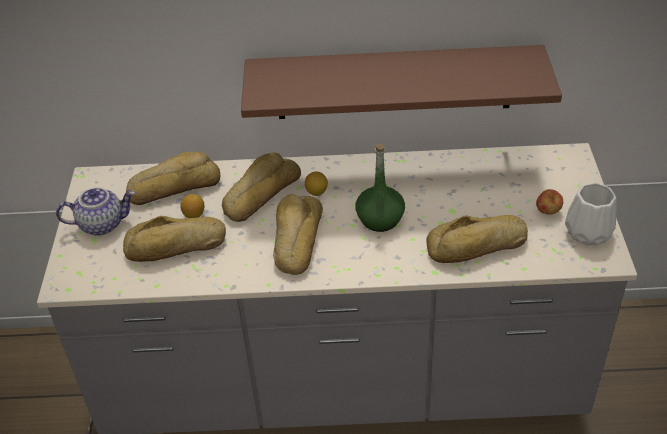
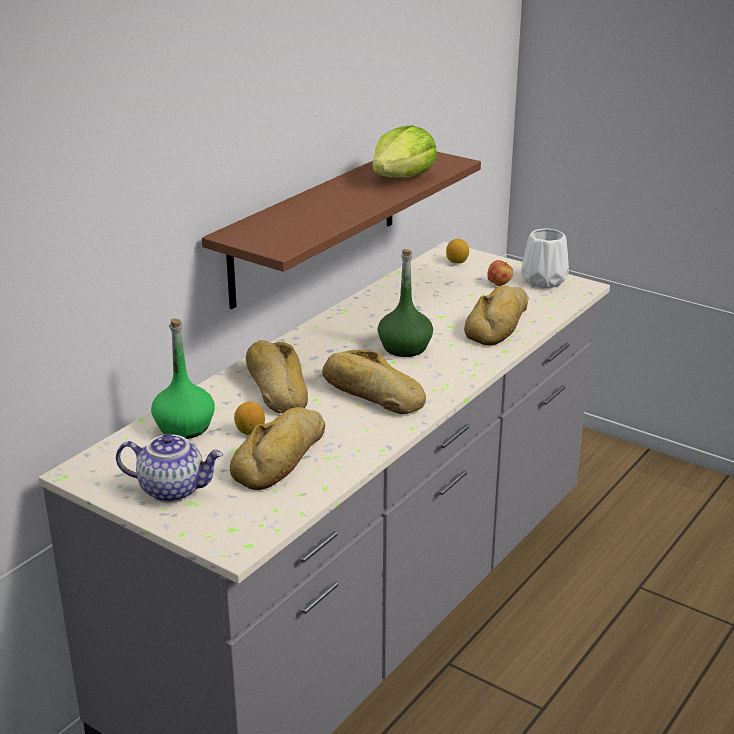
camera: 55 degrees left, 15 degrees down
(102, 224) = (173, 489): teapot -> teapot turned 75 degrees clockwise
(174, 186) = (185, 427): bread -> green bottle
(317, 192) = (322, 361): lemon -> lemon (457, 262)
(465, 78) = (402, 177): none -> lettuce

